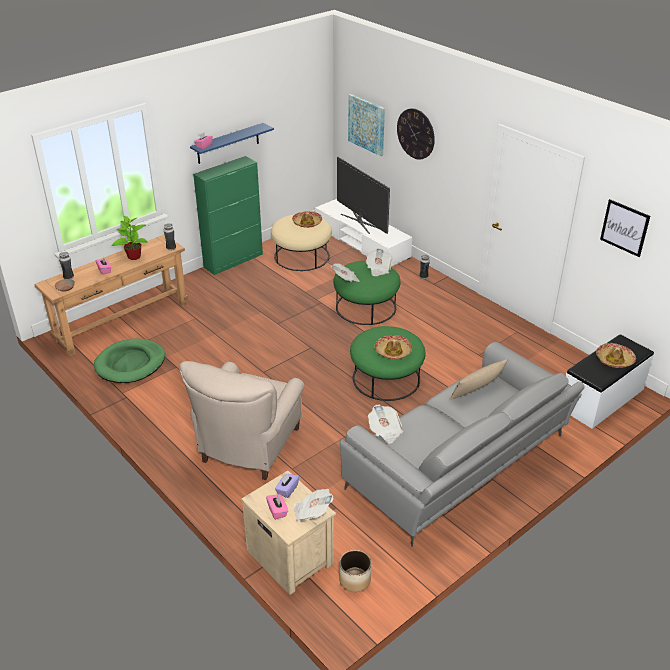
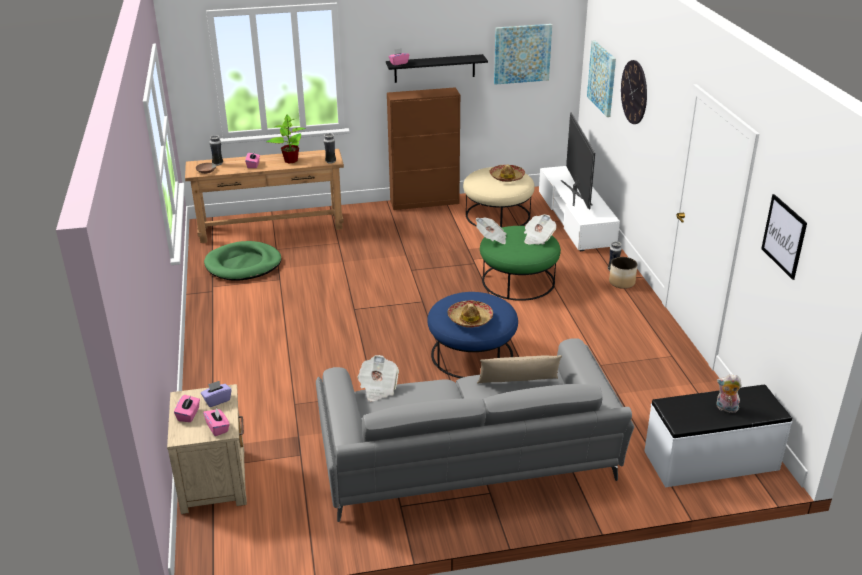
camera: 30 degrees right, 5 degrees down
(228, 143) = (434, 68): blue shelf -> black shelf
(233, 260) = (425, 202): green cabinet -> brown cabinet
(248, 447) = (274, 371): beige armchair -> none
(291, 115) = (522, 53): none -> picture
(312, 512) = (218, 428): newspaper -> pink tissue box
(355, 580) = (252, 528): planter -> planter (622, 282)
(386, 378) = (472, 354): green ottoman -> blue ottoman
(614, 360) = (726, 408): hat -> plush toy

